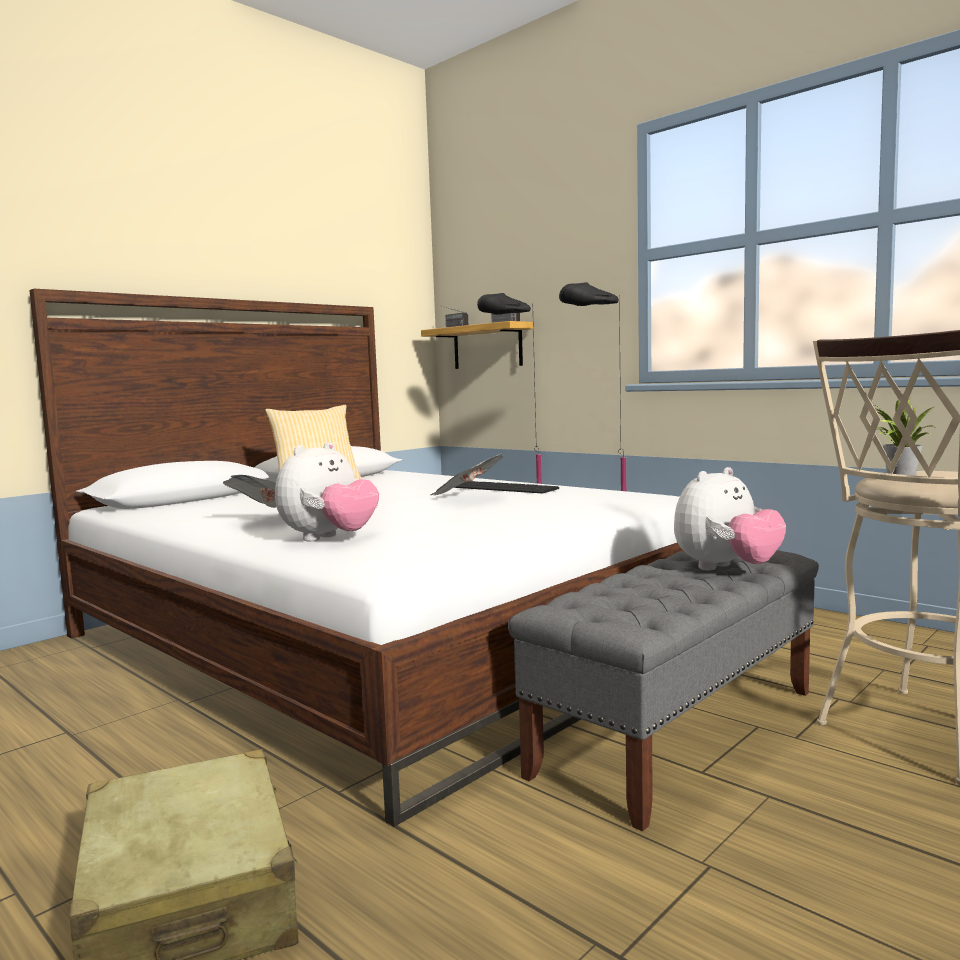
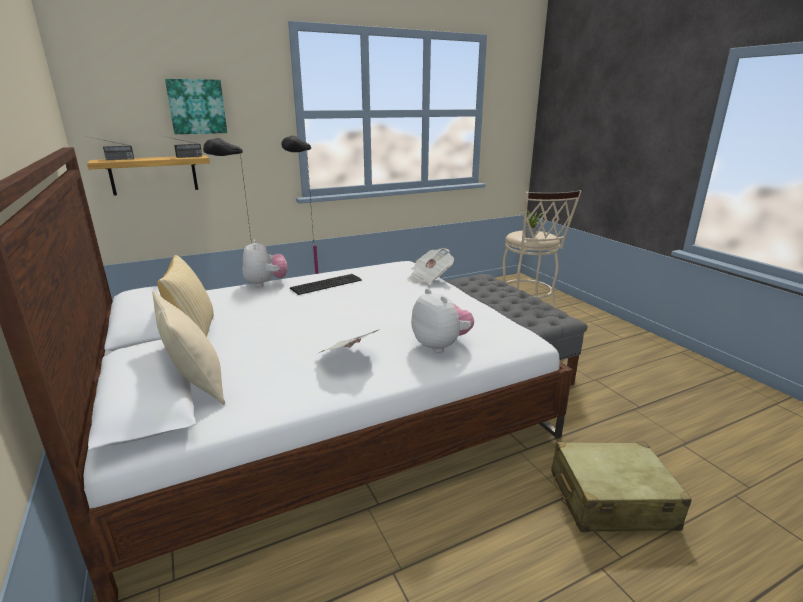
camera: 70 degrees left, 15 degrees up
(202, 502) = (197, 386): none -> beige pillow
(467, 496) = (345, 296): newspaper -> newspaper (429, 278)
(530, 263) = (197, 107): none -> picture
(726, 569) = (500, 288): plush toy -> plush toy (266, 283)

